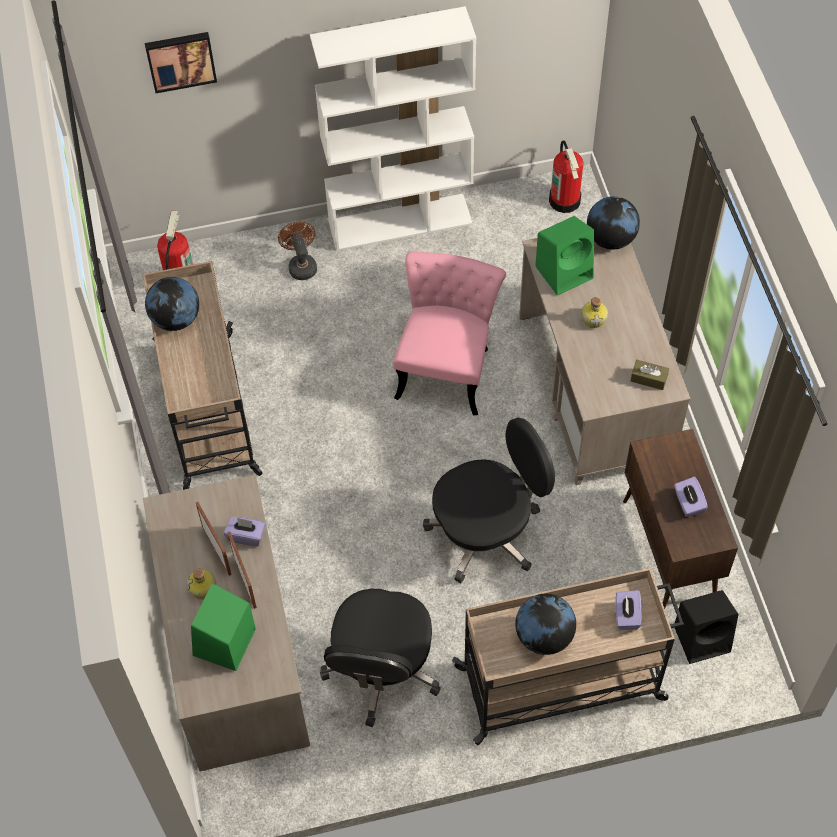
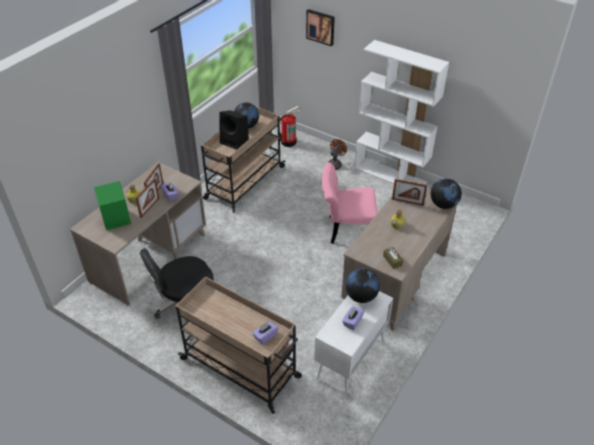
camera: 45 degrees right, 15 degrees down
(447, 366) = (346, 229): pink chair -> pink chair turned 150 degrees counterclockwise
(487, 532) = (286, 293): black office chair -> none
(544, 636) = (223, 314): globe -> globe (361, 296)
(565, 200) = (469, 211): fire extinguisher -> none
(565, 271) = (407, 202): green speaker -> picture frame
(669, 551) = (350, 361): brown cabinet -> white cabinet
(703, 638) = (321, 406): black speaker -> black speaker (235, 141)

